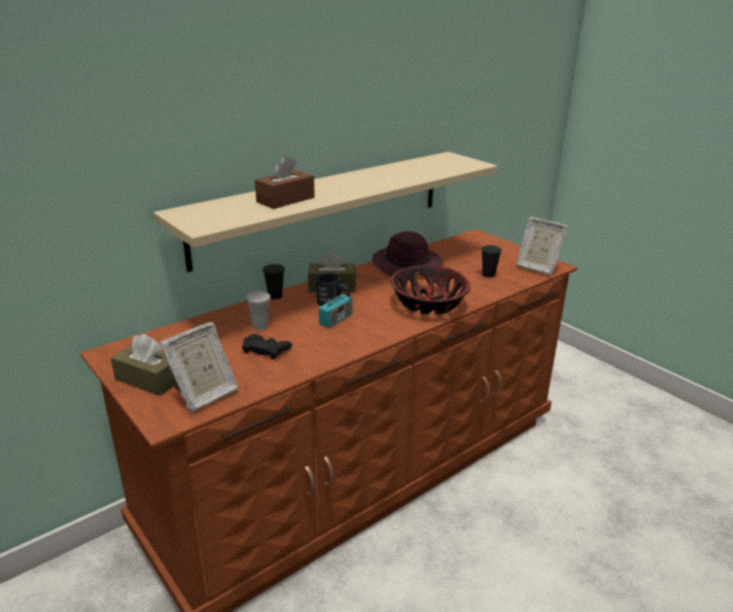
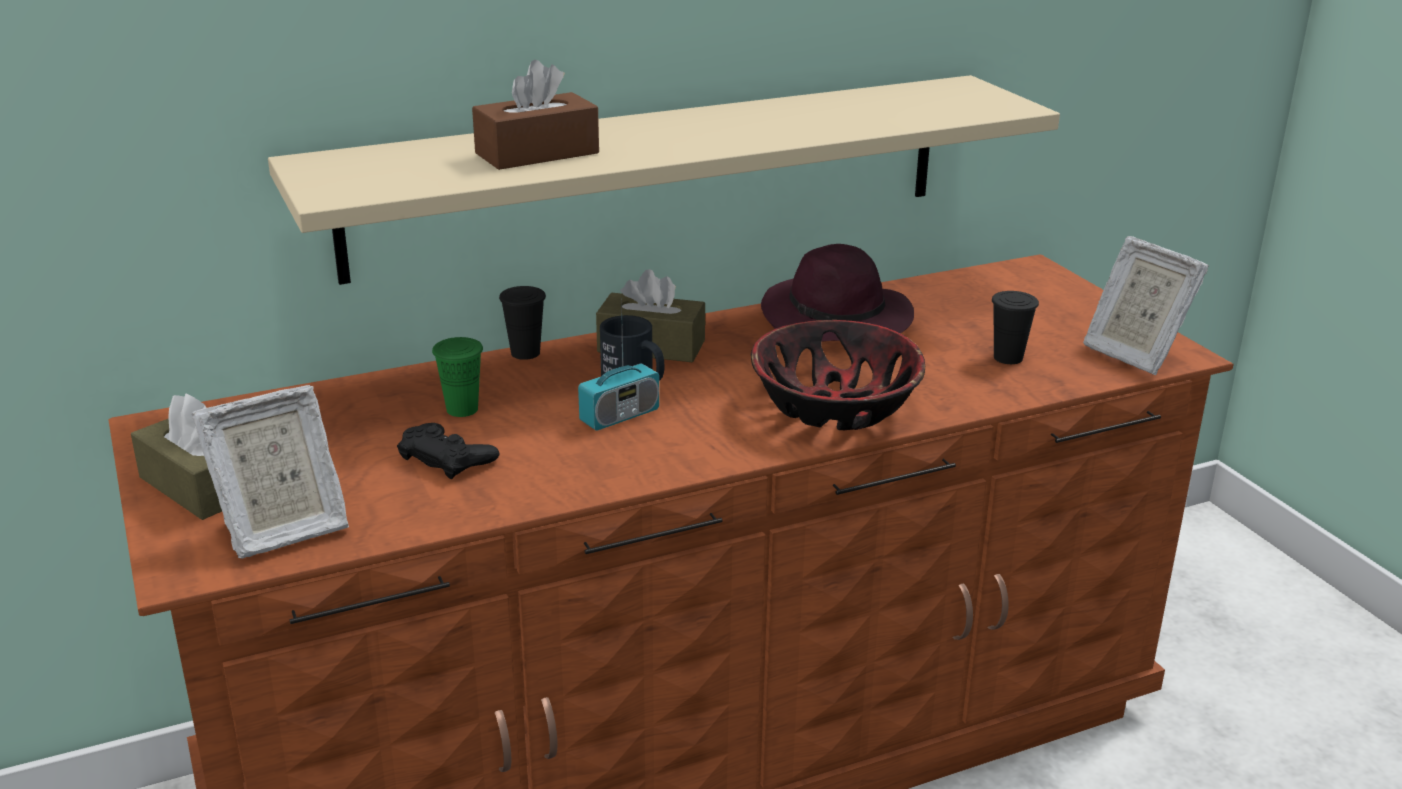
camera: 15 degrees right, 0 degrees up
(260, 326) = (462, 409): white cup -> green cup

